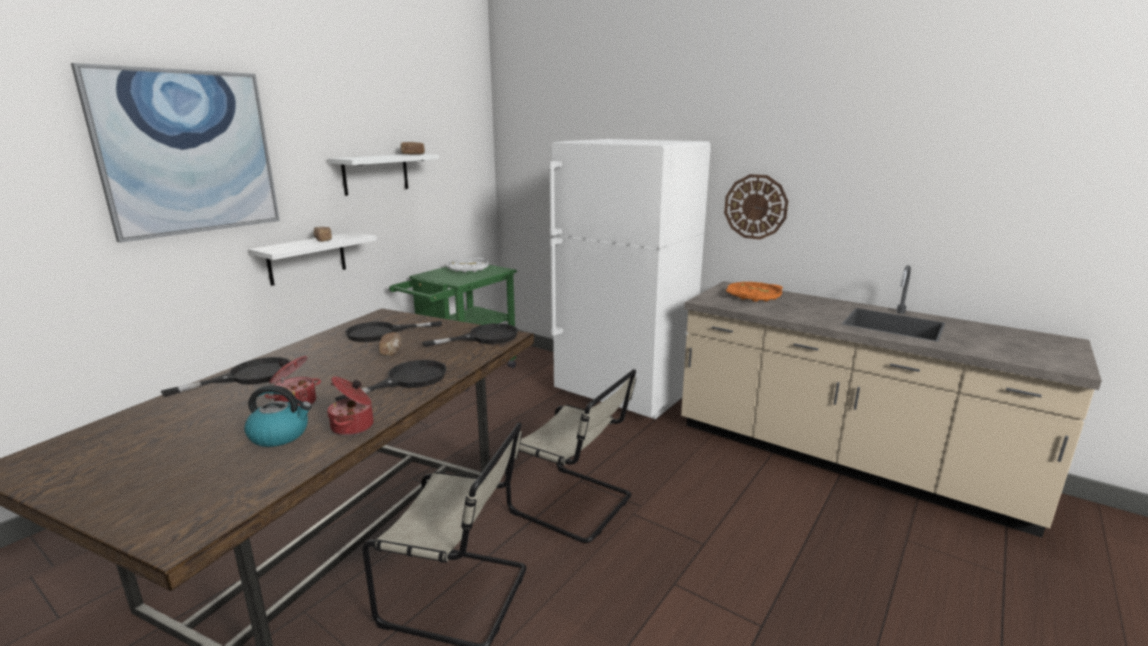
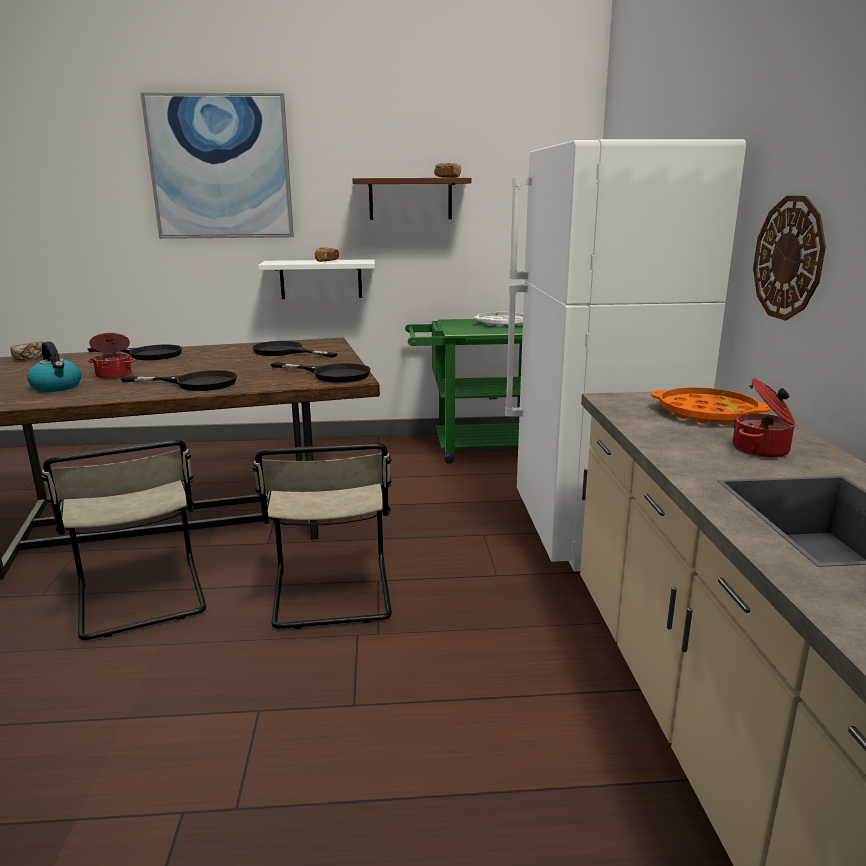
camera: 50 degrees right, 0 degrees up
(354, 426) = (89, 396): cooking pot -> cooking pot (762, 450)
(375, 174) = (410, 199): white shelf -> brown shelf
(392, 351) = (250, 364): bread -> bread (31, 358)

